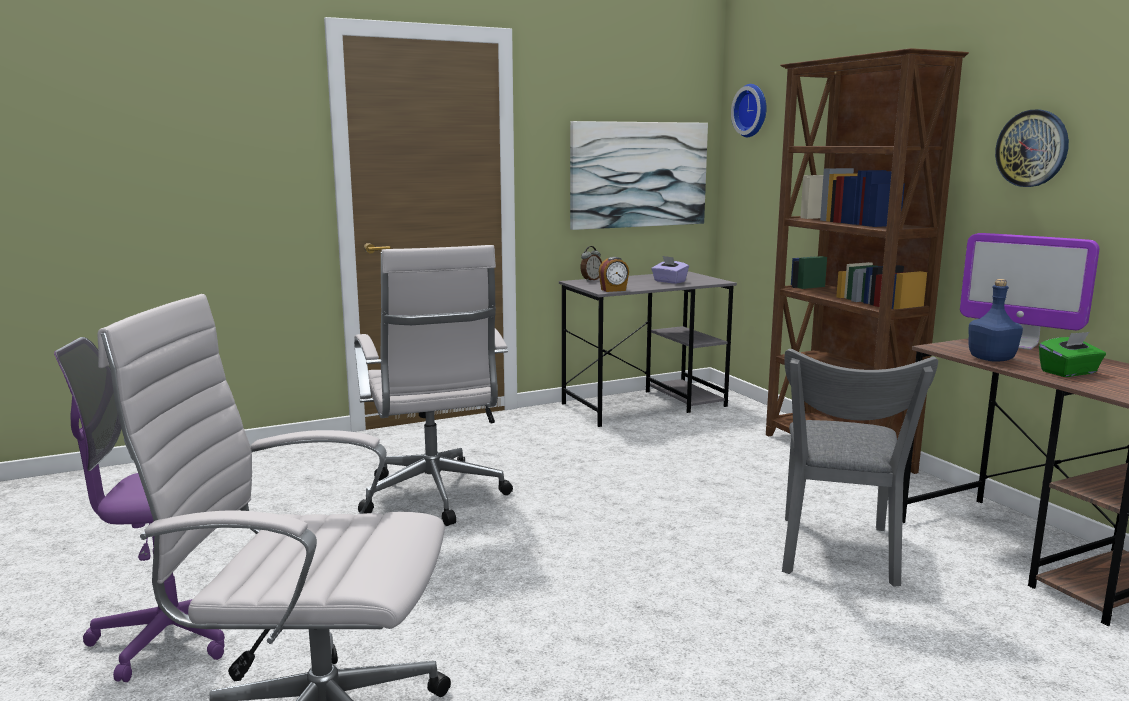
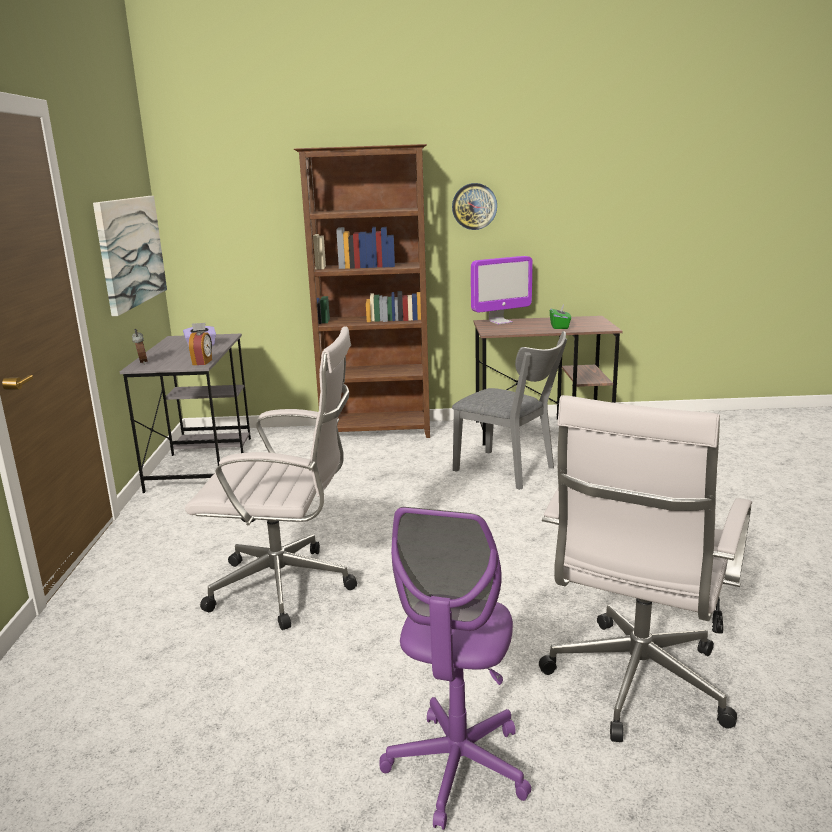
camera: 65 degrees left, 5 degrees up
(752, 110) = (200, 183): wall clock -> none
(990, 359) = (523, 330): blue bottle -> none

